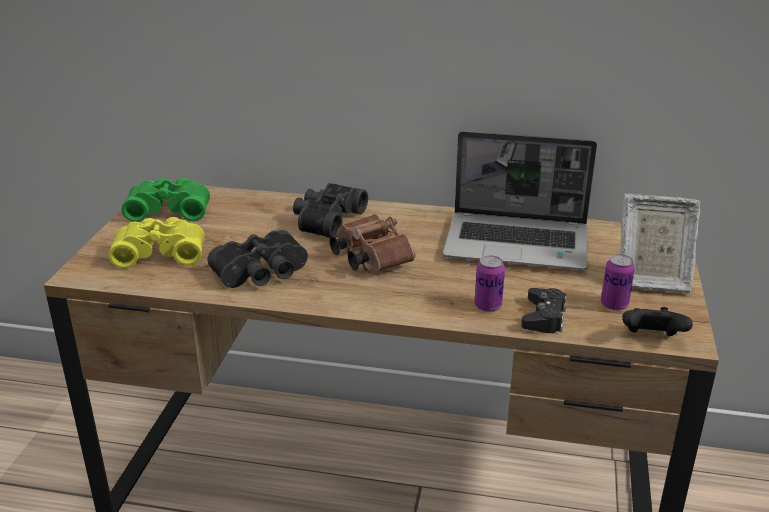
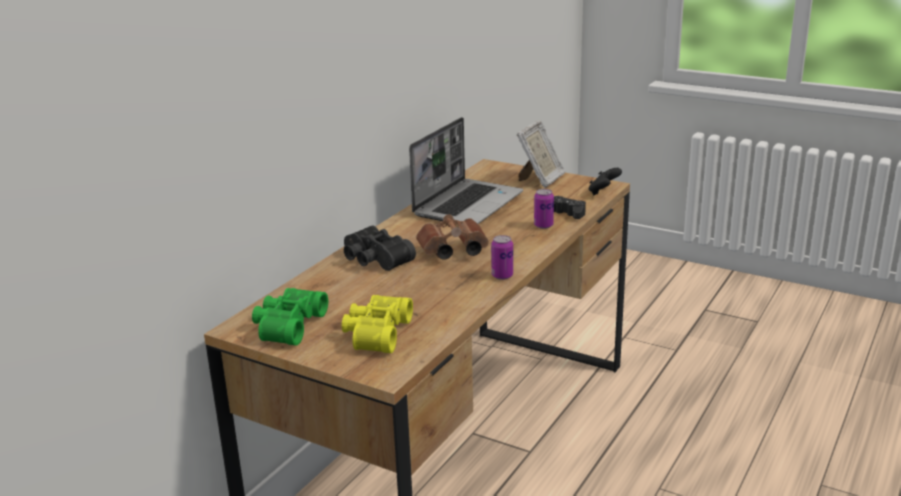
camera: 70 degrees left, 5 degrees down
(262, 274) = (448, 292): black binoculars -> none
(614, 304) = (562, 194): can -> can (502, 276)

